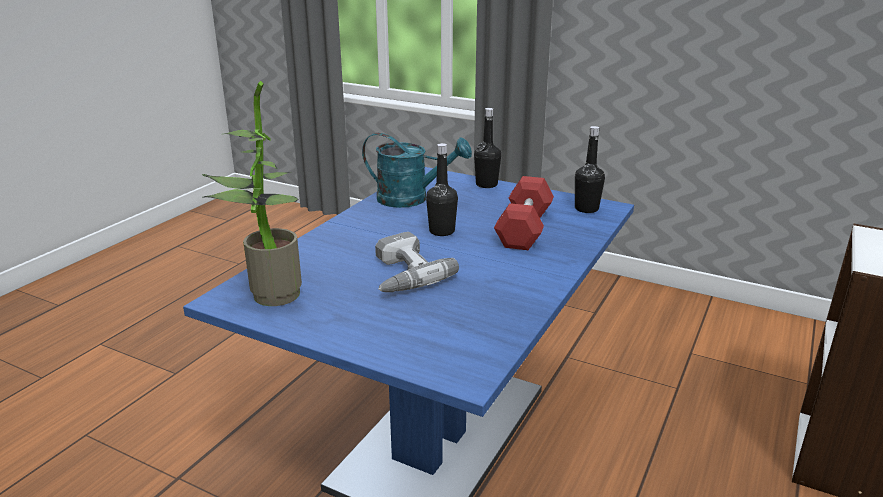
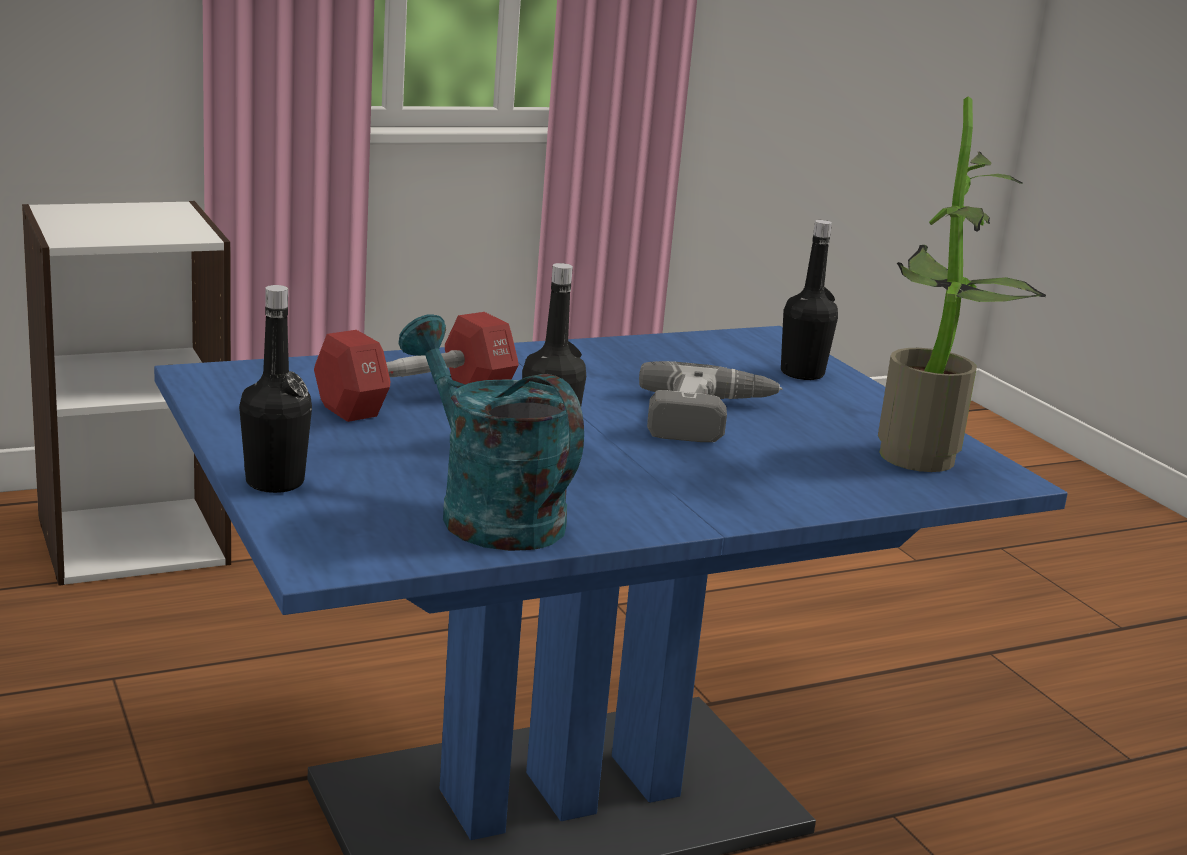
camera: 145 degrees left, 5 degrees down
(586, 209) = (245, 385): black bottle -> black bottle (802, 373)

